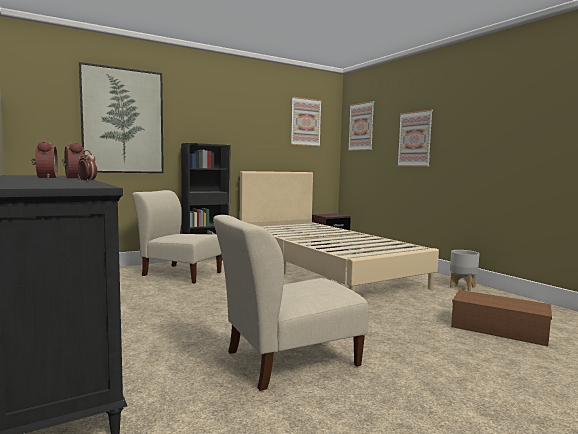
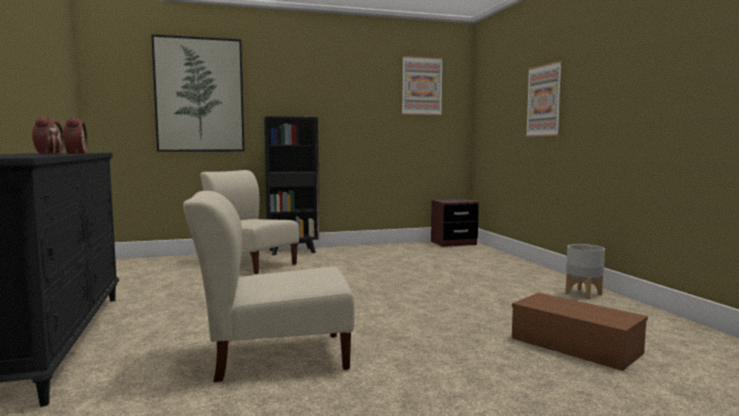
camera: 15 degrees right, 0 degrees up
(323, 270) = (419, 266): beige bed -> none
(361, 127) = (491, 88): picture -> none

